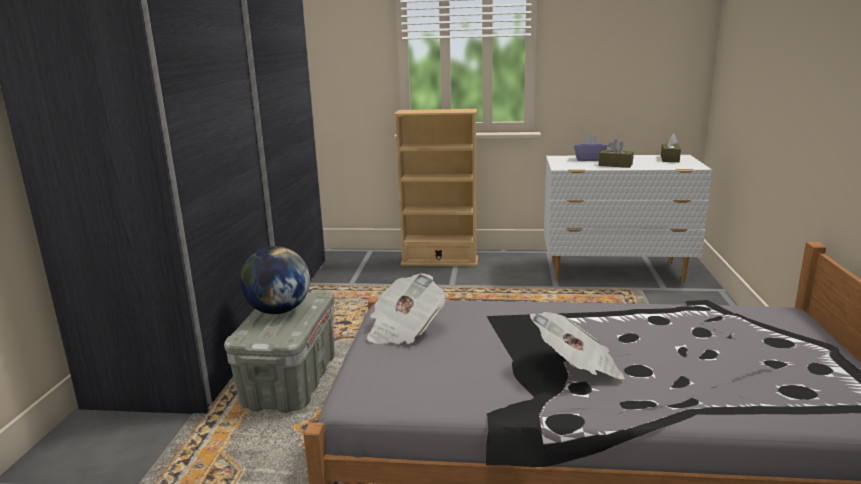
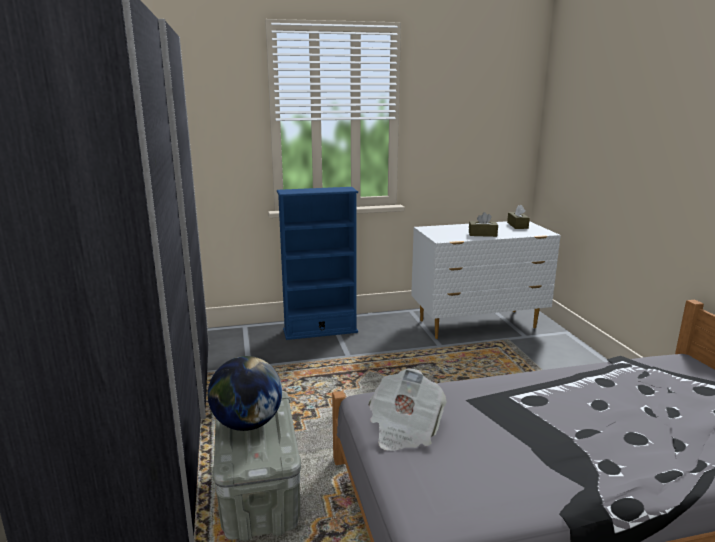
camera: 20 degrees left, 0 degrees up
(439, 261) = (320, 331): beige bookcase -> blue bookcase
(577, 367) = (589, 445): newspaper -> none
(589, 159) = (454, 229): purple tissue box -> none

